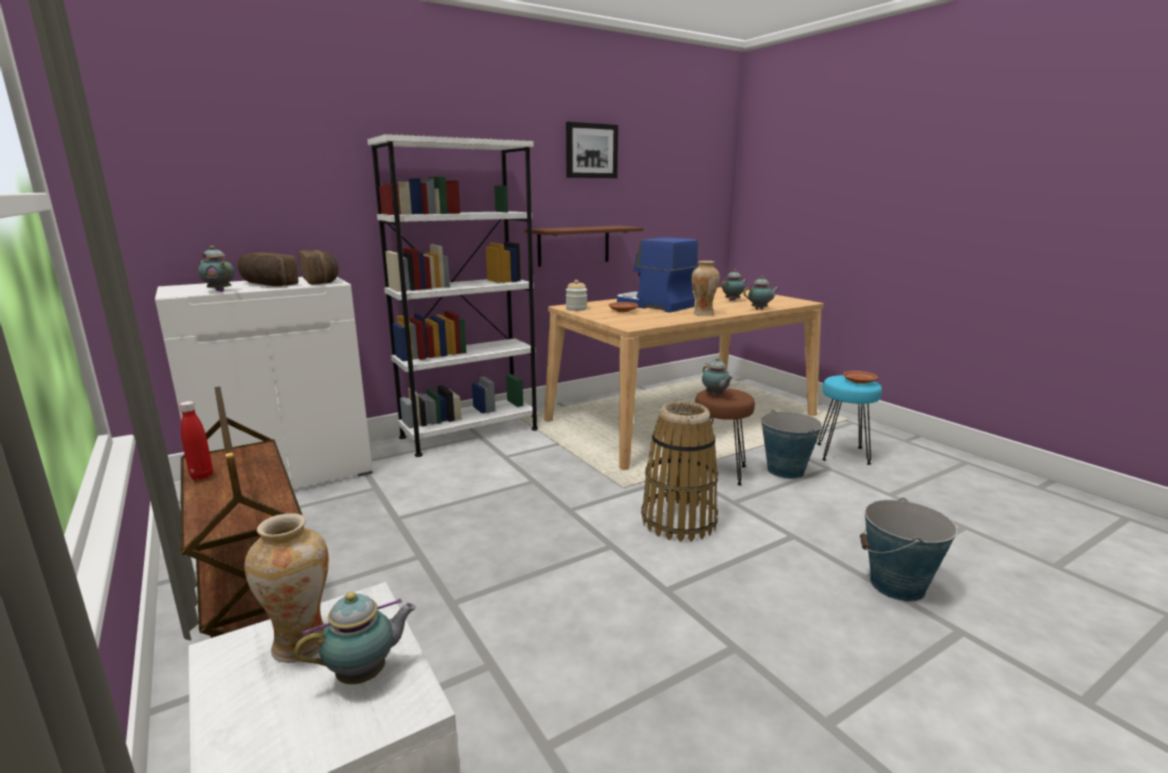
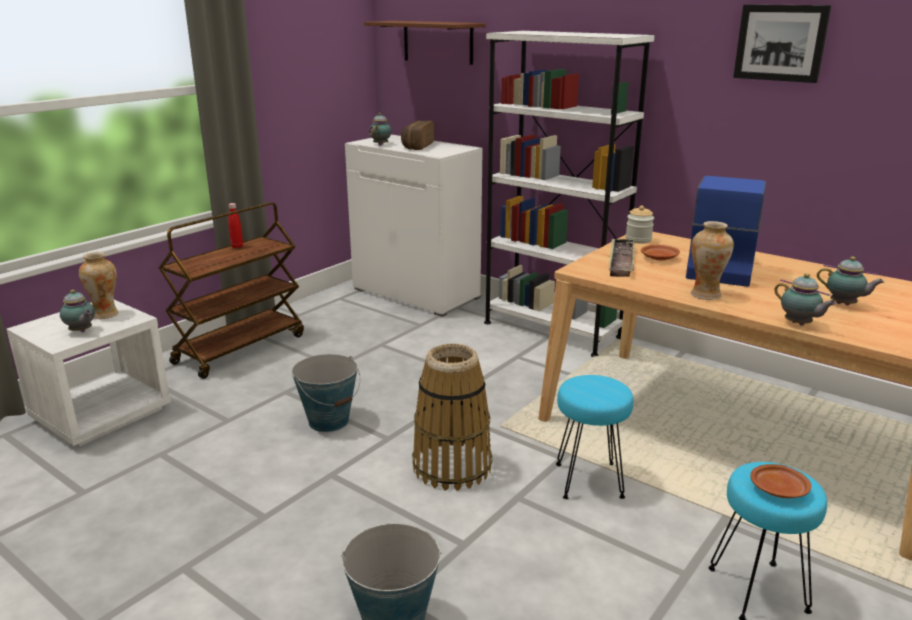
camera: 70 degrees right, 5 degrees up
(322, 281) = (446, 151): bread -> none
(573, 245) = (733, 166): brown shelf -> brown shelf (438, 42)
(621, 317) = (621, 261): none -> tray
(715, 395) = (585, 383): teapot -> none
(719, 472) = (587, 480): brown stool -> turquoise stool
(785, 470) = (640, 533): bucket -> bucket (329, 421)

